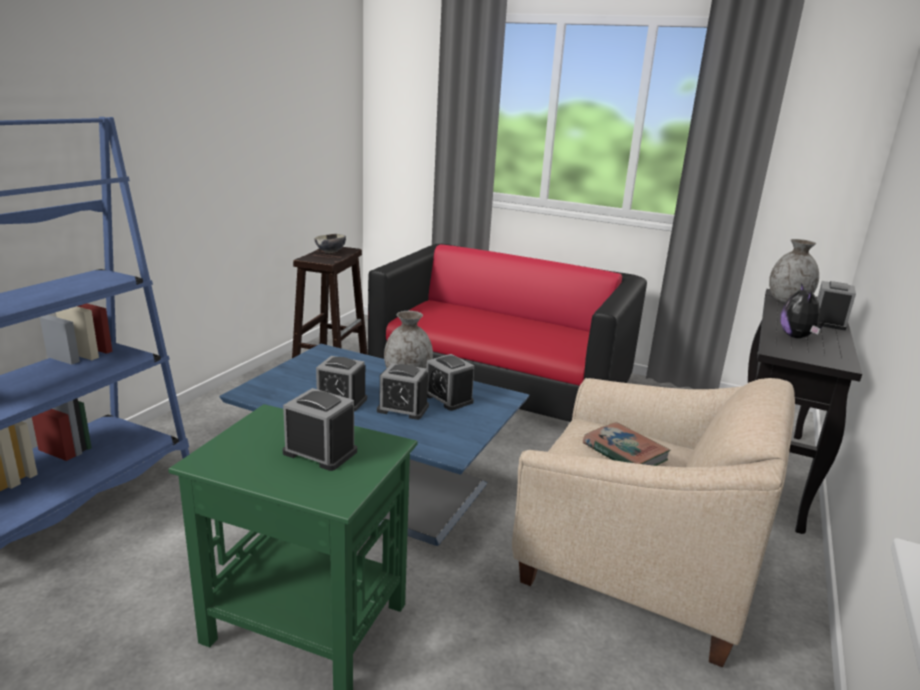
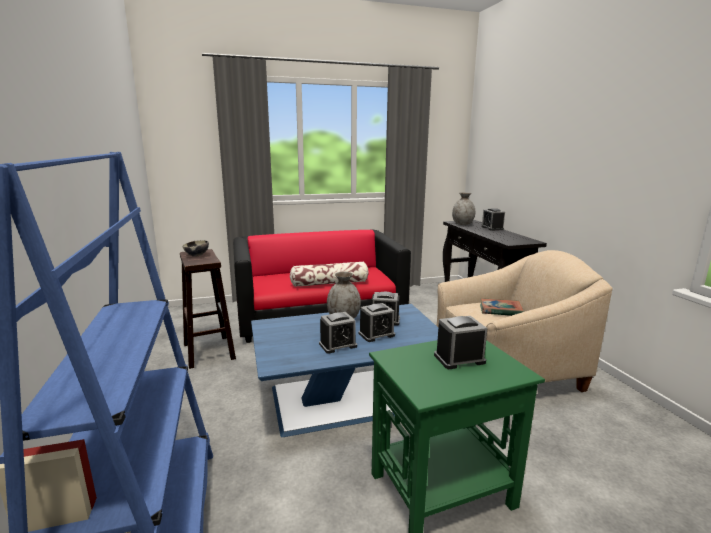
camera: 40 degrees left, 5 degrees down
(493, 335) = (330, 283): none -> pillow
(797, 337) = (500, 236): plush toy -> none

